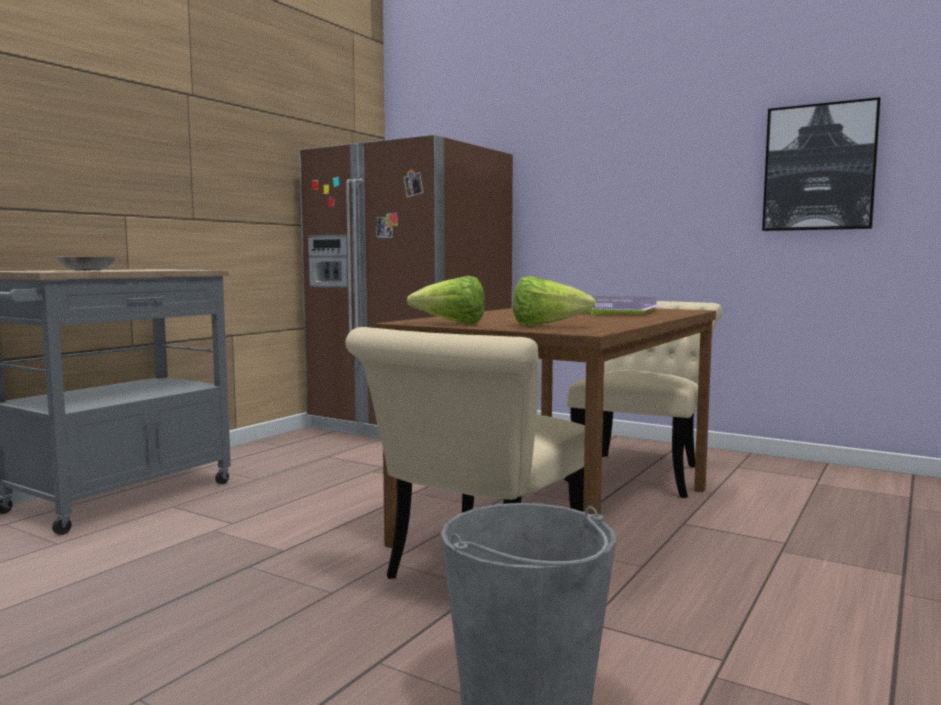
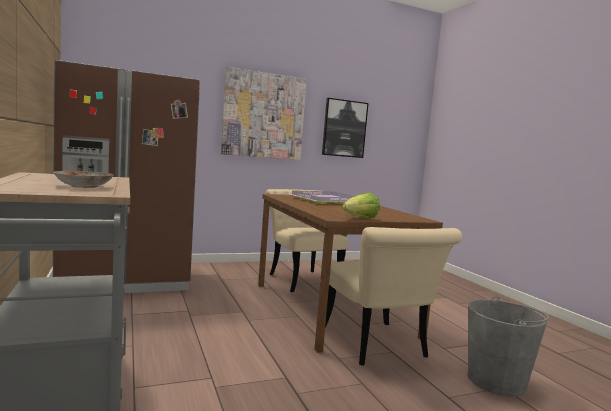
camera: 55 degrees left, 0 degrees up
(546, 326) = (393, 217): lettuce -> none
(638, 171) = (264, 115): none -> picture

